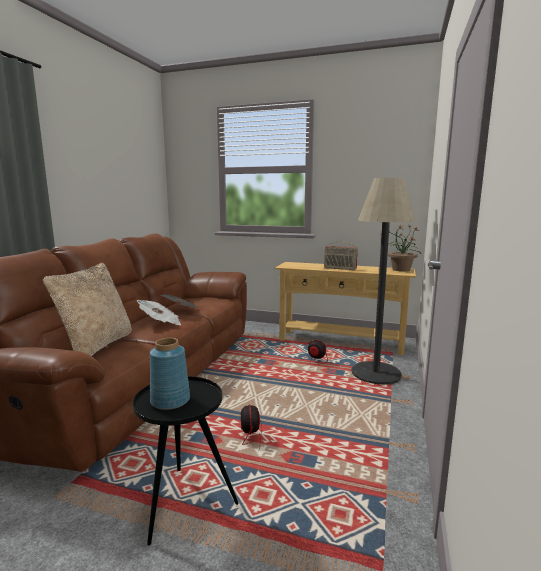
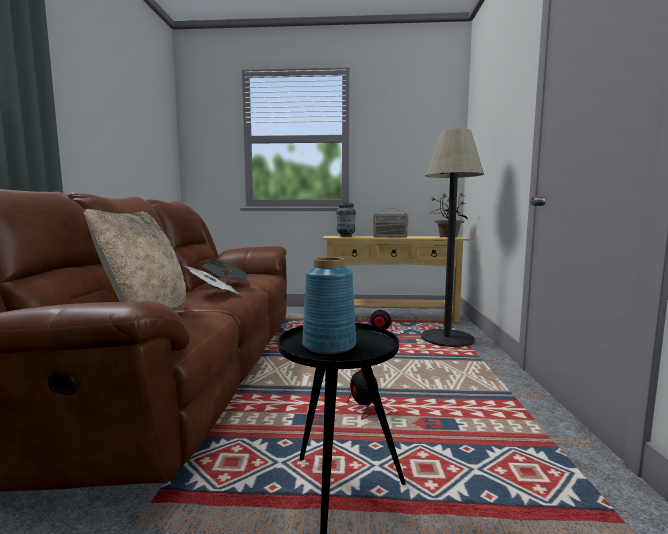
camera: 15 degrees left, 5 degrees down
(300, 265) = (345, 236): none -> vase

